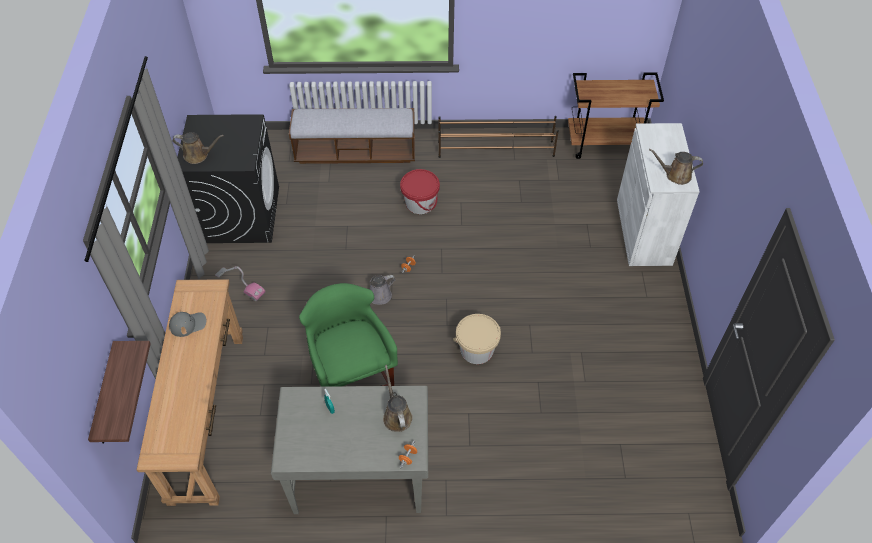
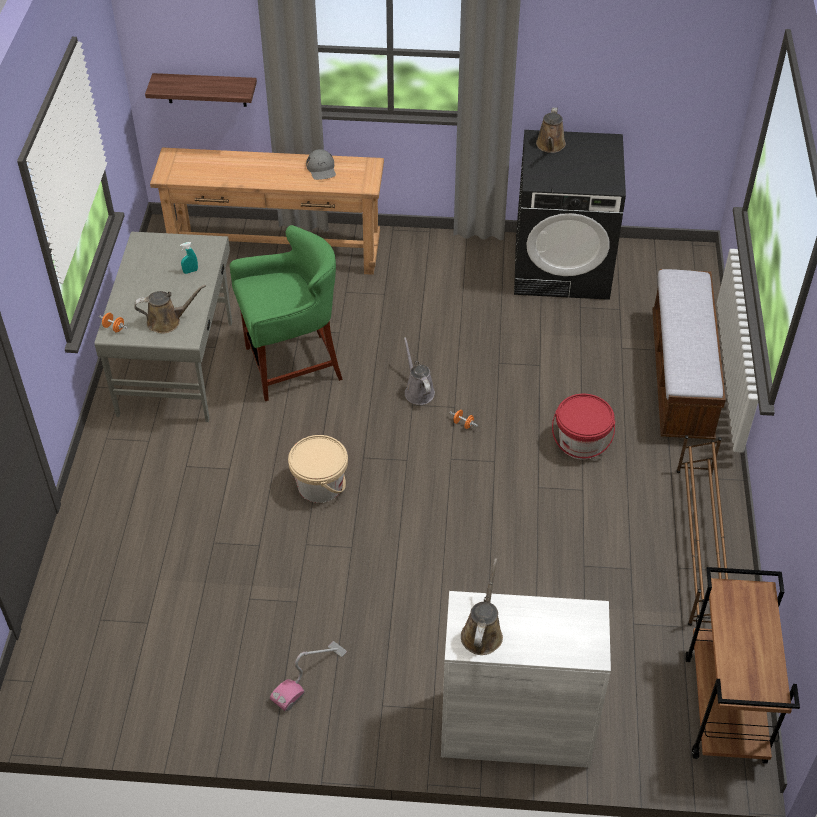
camera: 95 degrees right, 5 degrees down
(240, 285) = (449, 270): vacuum cleaner -> vacuum cleaner (309, 677)

